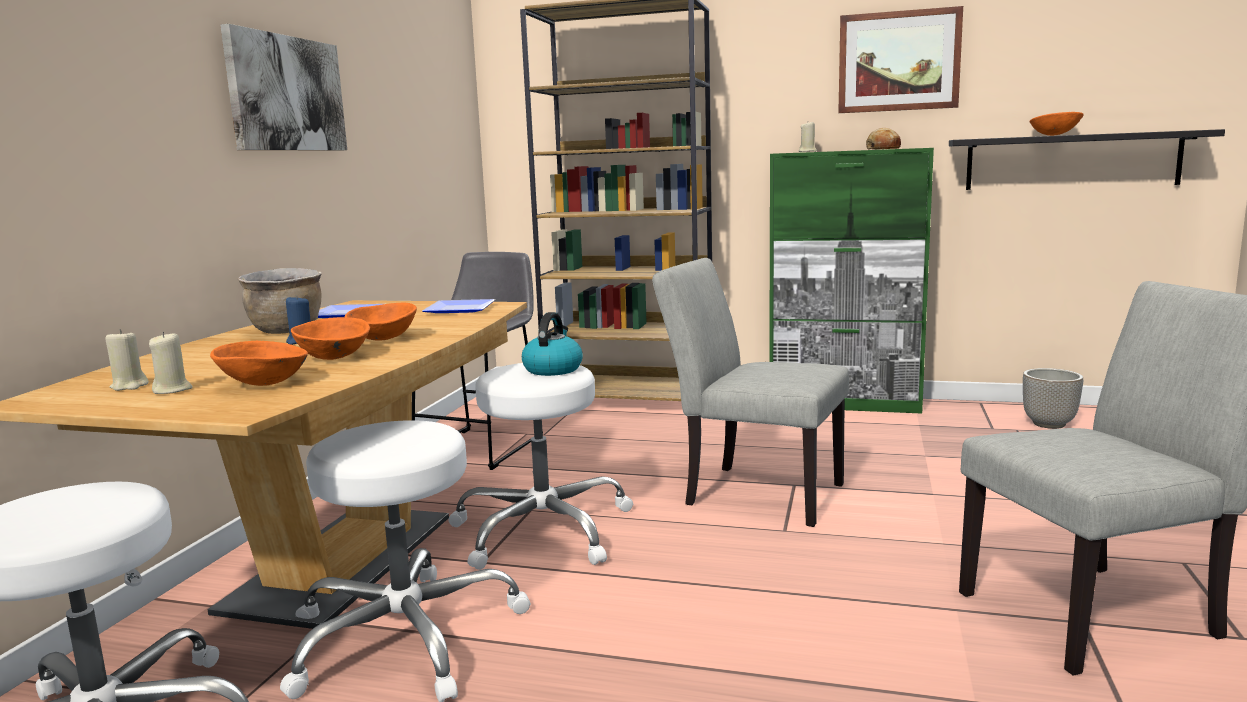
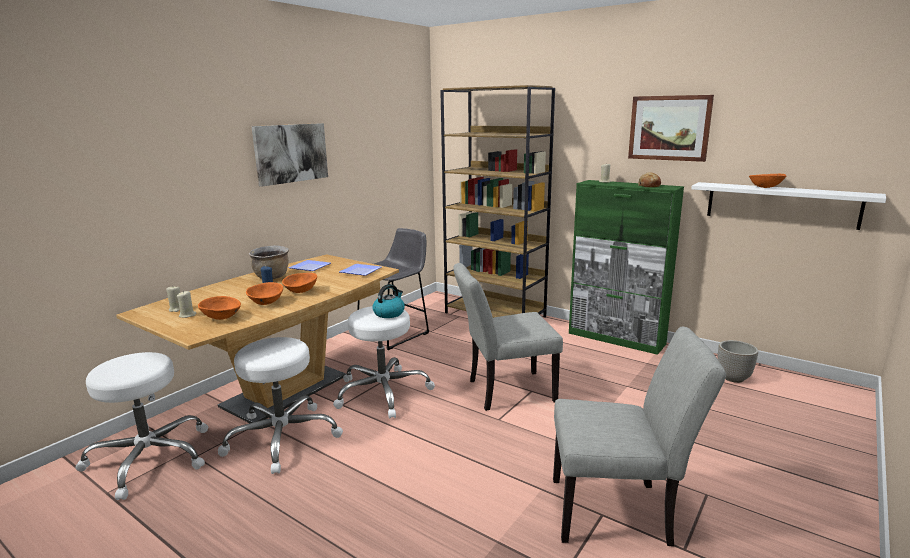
camera: 20 degrees right, 5 degrees up
(752, 492) = (504, 391): grey chair -> grey chair turned 60 degrees counterclockwise
(1071, 161) = (781, 205): black shelf -> white shelf

